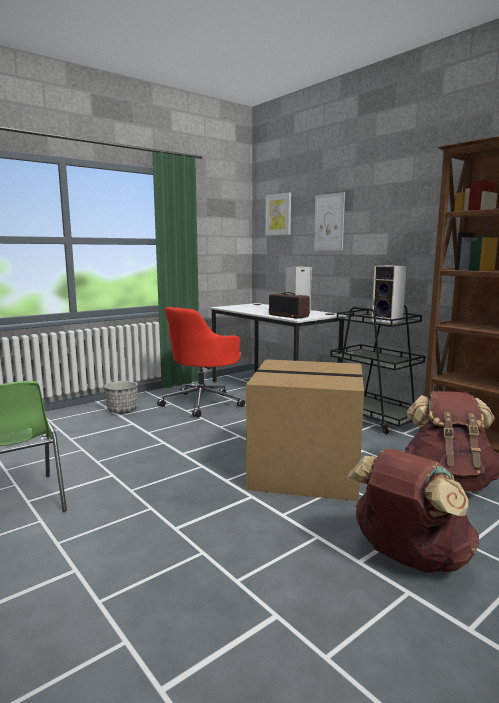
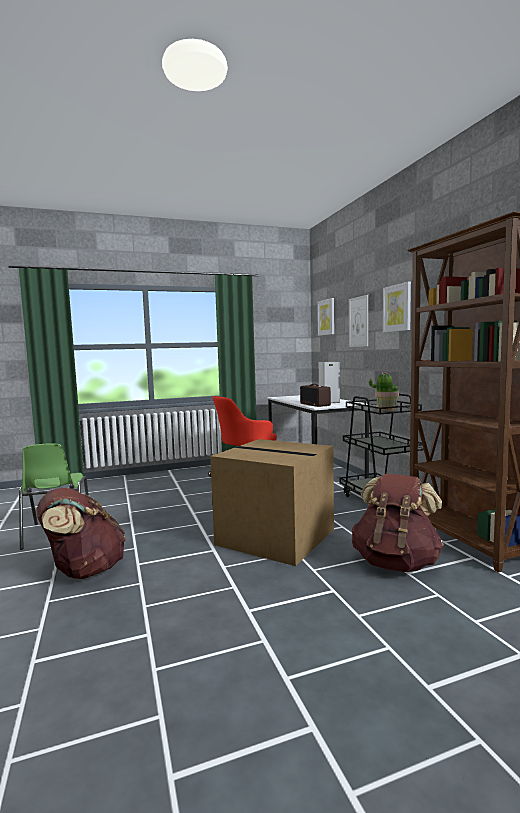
camera: 20 degrees right, 5 degrees down
(122, 410) = (180, 478): planter -> none
(387, 210) = (397, 308): none -> picture
(388, 321) = (386, 410): speaker -> potted plant
(408, 559) = (290, 616): brown backpack -> brown backpack (84, 571)

